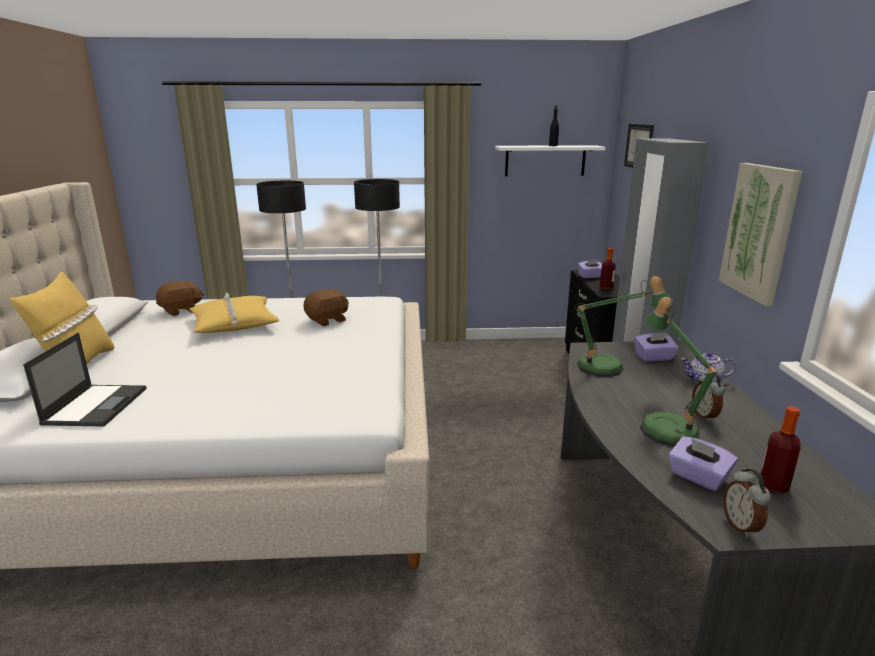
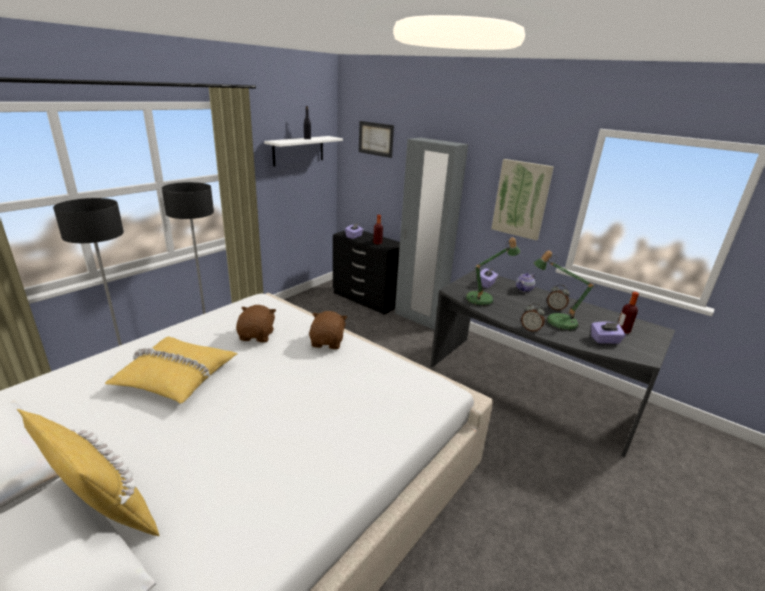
camera: 50 degrees left, 5 degrees up
(96, 405) = (239, 526): laptop -> none
(181, 311) = (72, 391): brown plush toy -> brown plush toy (328, 342)
(741, 526) = (646, 353): alarm clock -> alarm clock (530, 329)

